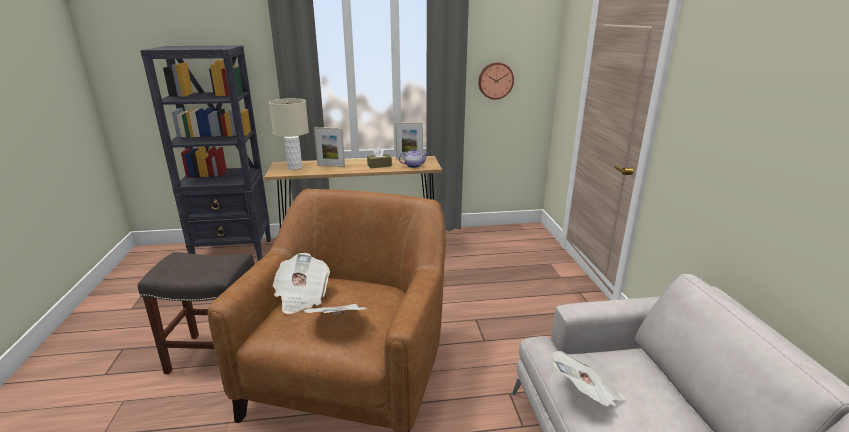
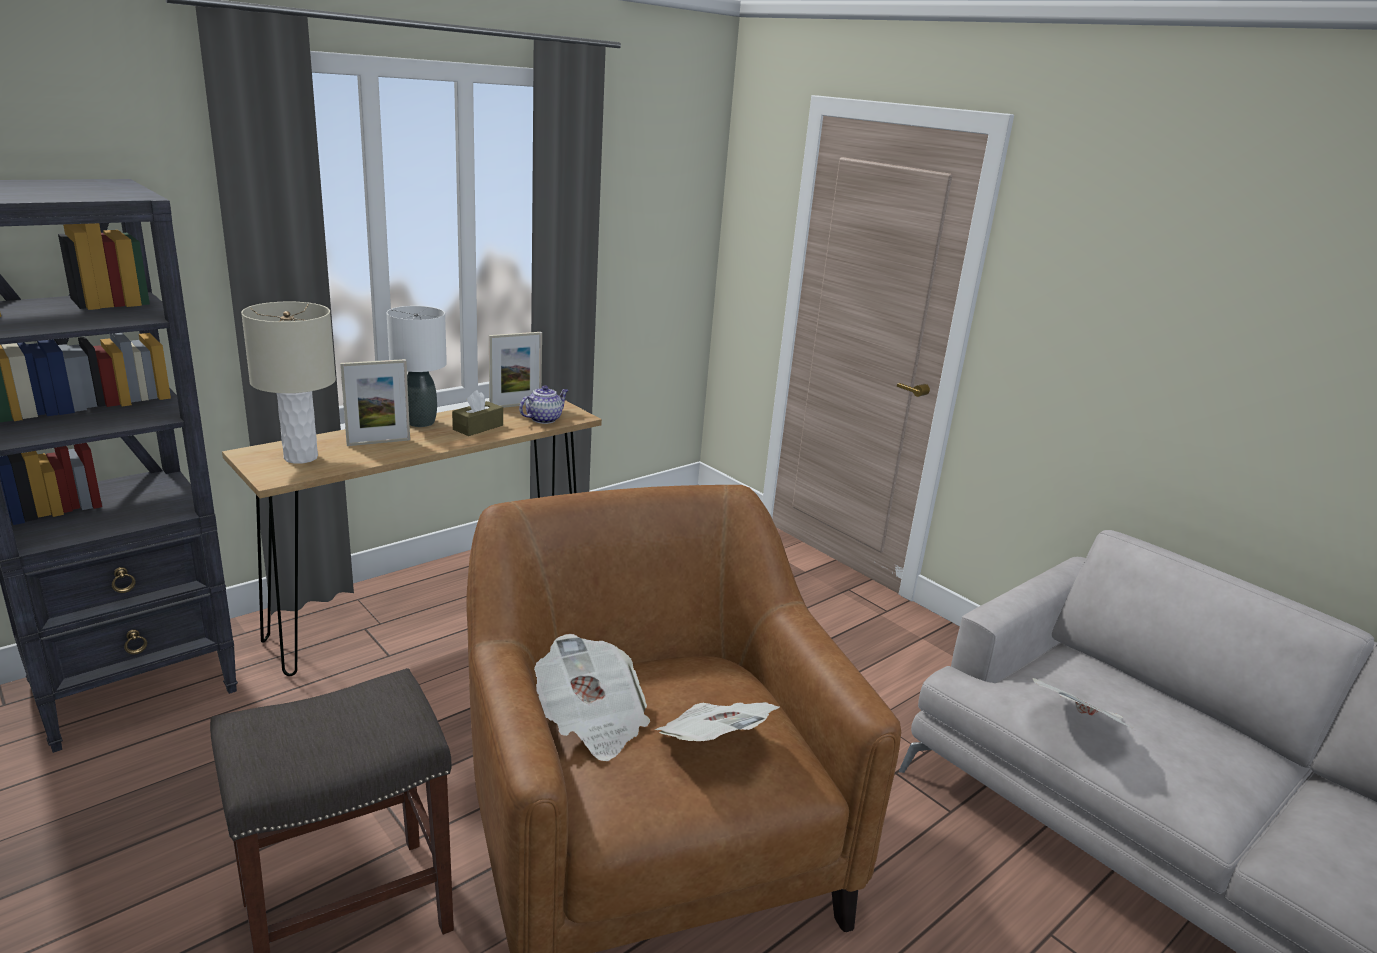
camera: 35 degrees left, 0 degrees up
(358, 160) = (420, 422): none -> white table lamp
(495, 80) = (633, 242): wall clock -> none

